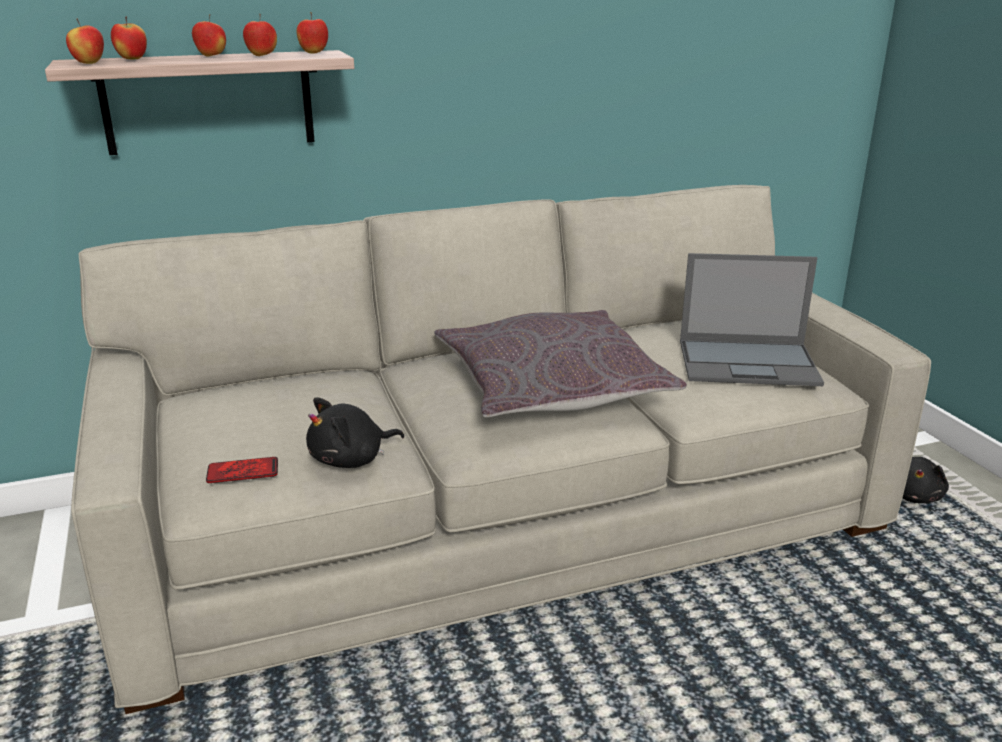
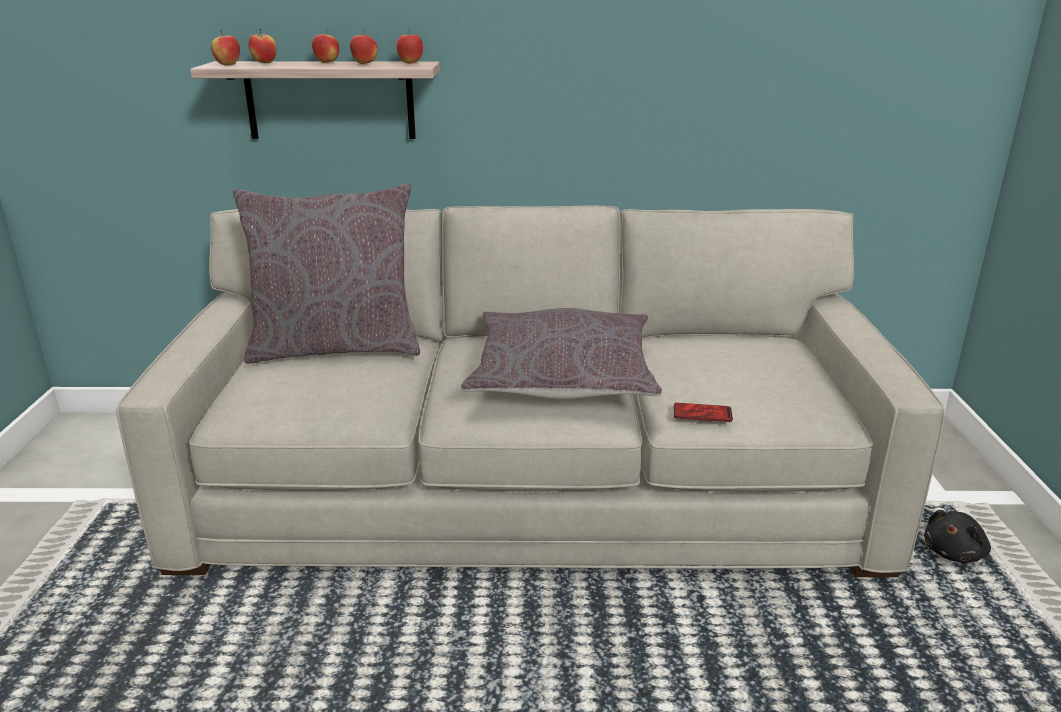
camera: 20 degrees right, 0 degrees up
(243, 471) = (266, 402): phone -> phone (702, 413)
(275, 395) = (336, 347): none -> grey pillow
(351, 460) = (353, 408): black plush toy -> none
(749, 363) = (766, 384): laptop -> none

